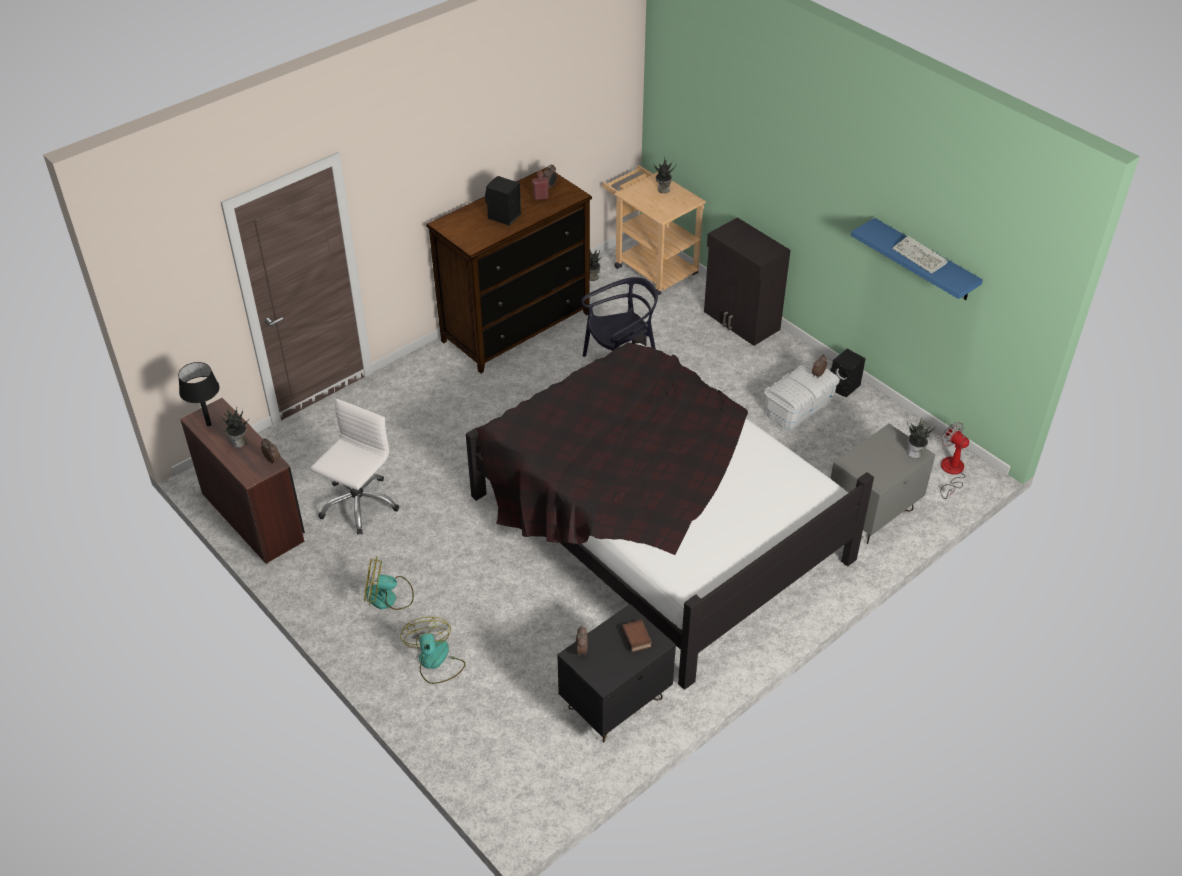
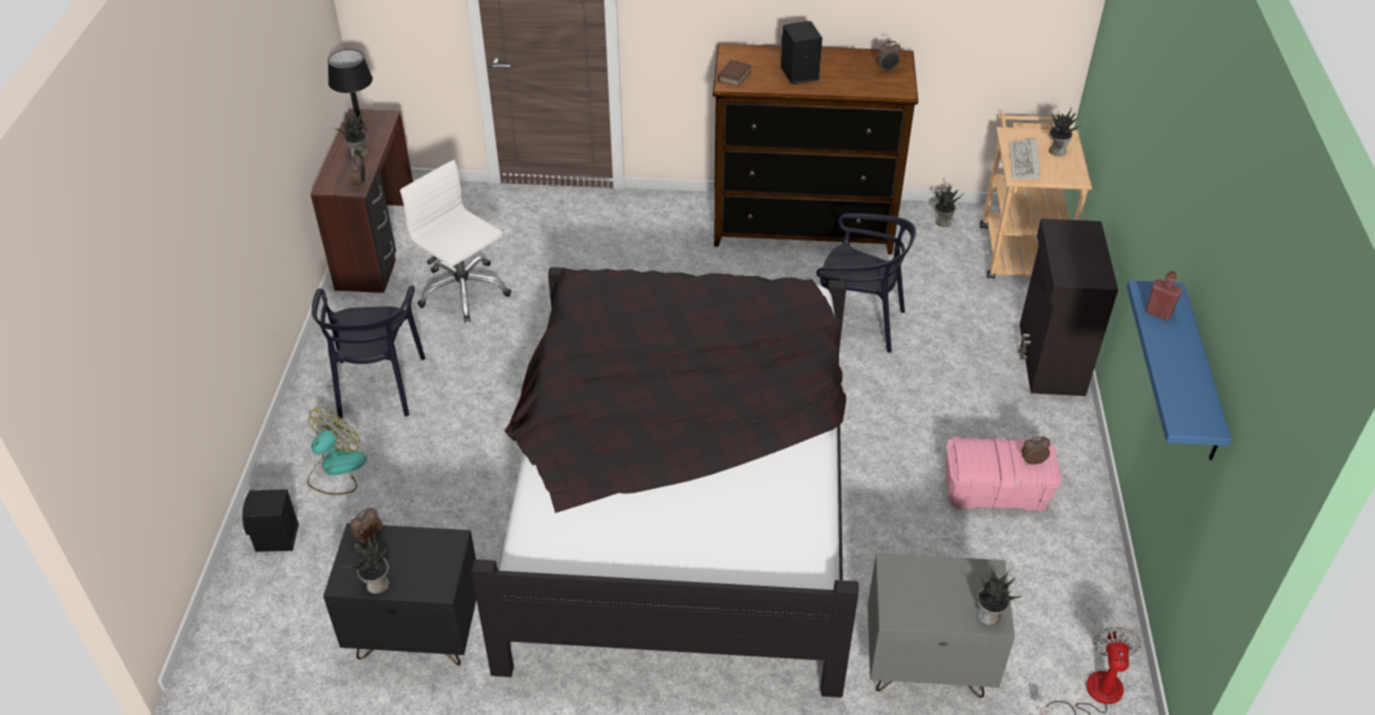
camera: 45 degrees right, 0 degrees up
(358, 504) = (463, 291): white office chair -> white office chair turned 120 degrees counterclockwise
(388, 597) = (378, 386): fan -> black chair
(540, 197) = (862, 74): red bottle -> red bottle (1158, 313)
(623, 668) = (377, 585): none -> potted plant
(637, 638) = (429, 568): book -> book (735, 77)
(799, 408) = (995, 491): white storage box -> pink storage box
(845, 387) = (1083, 506): black speaker -> black speaker (276, 539)
(920, 257) = (1178, 361): keyboard -> keyboard (1025, 162)

